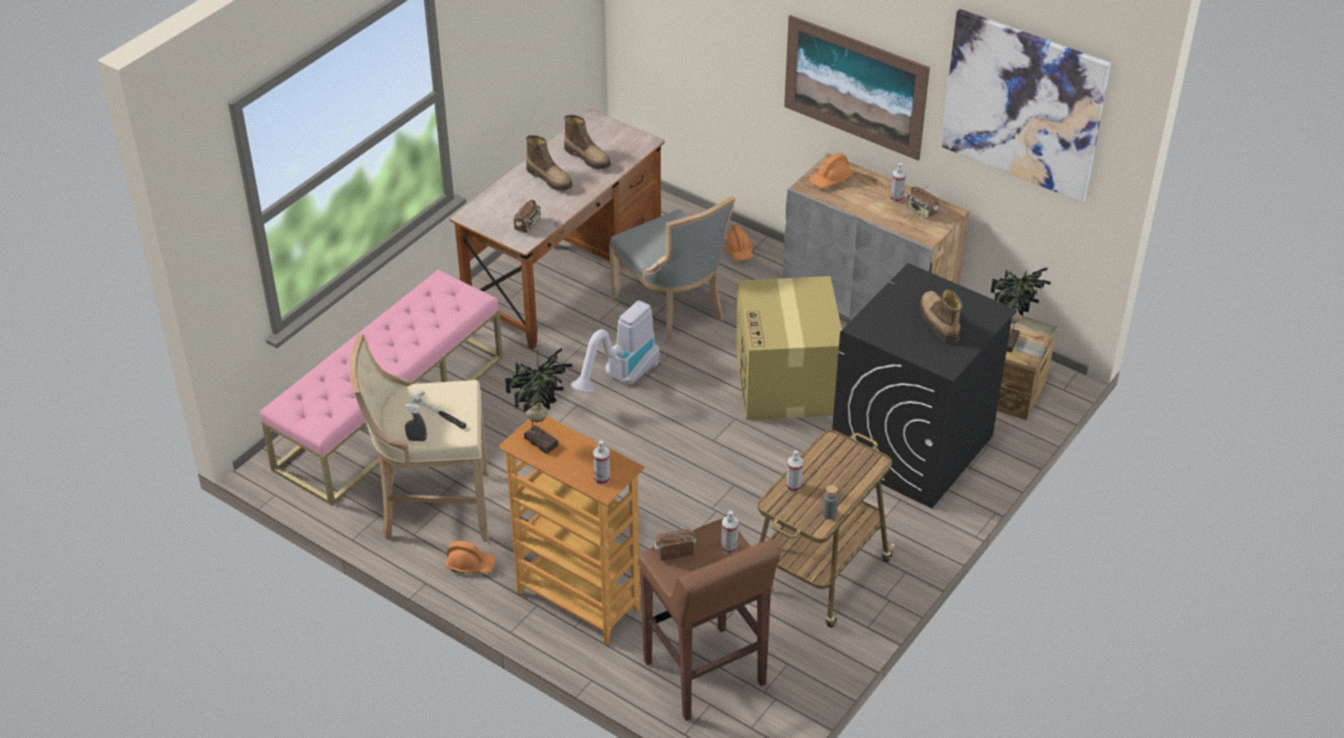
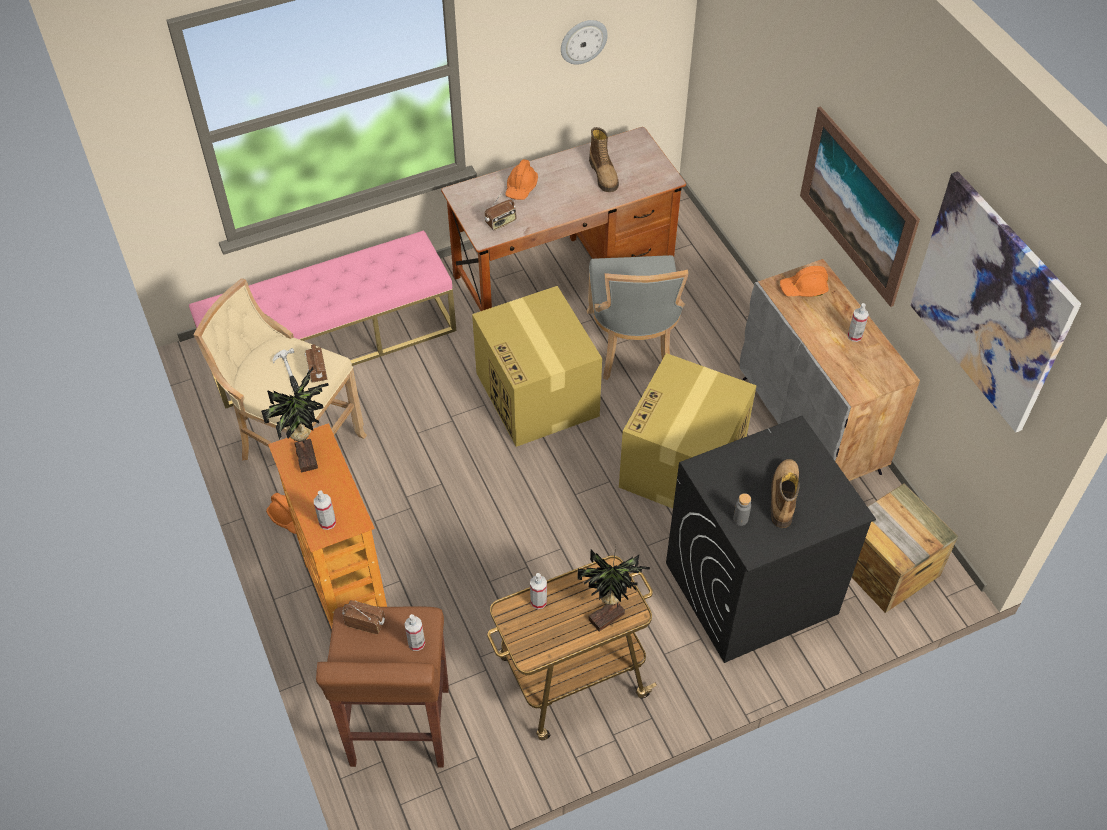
camera: 30 degrees right, 10 degrees up
(417, 439) = (255, 394): grey spray bottle -> none
(529, 39) = (583, 41): none -> wall clock
(550, 178) = (555, 183): boot -> none
(620, 379) = (538, 395): vacuum cleaner -> cardboard box
(738, 250) = (734, 312): orange hard hat -> orange hard hat (521, 187)
(829, 514) = (549, 649): grey bottle -> grey bottle (740, 519)
(921, 211) = (869, 361): radio -> radio (317, 371)
(1010, 342) = (895, 533): potted plant -> potted plant (608, 618)

